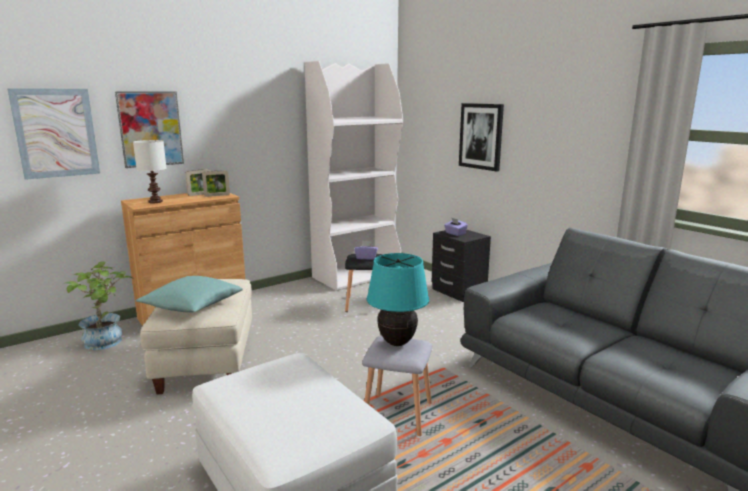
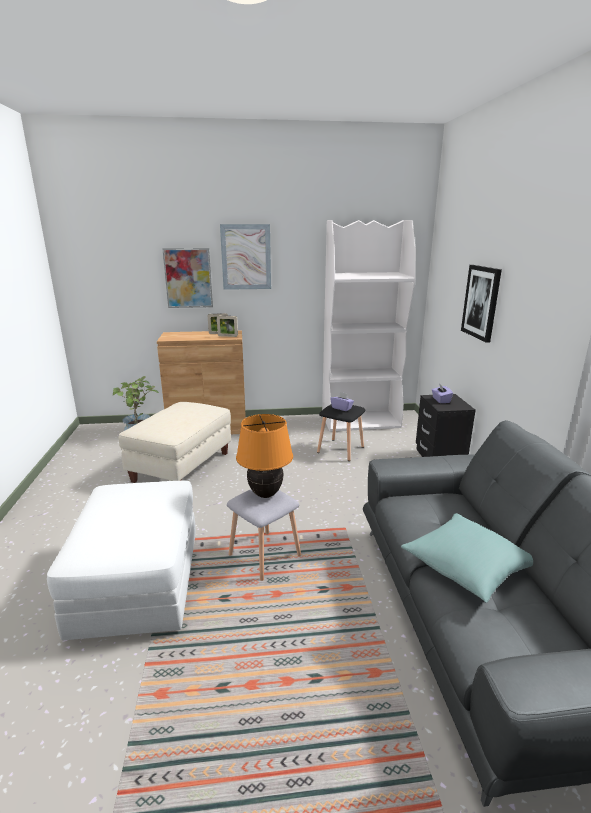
camera: 30 degrees right, 5 degrees up
(56, 133) = (121, 279): picture -> picture (246, 257)
(155, 202) = (179, 336): white table lamp -> none
(192, 306) = (162, 423): turquoise pillow -> turquoise pillow (466, 567)
(397, 342) = (265, 494): turquoise table lamp -> orange table lamp

